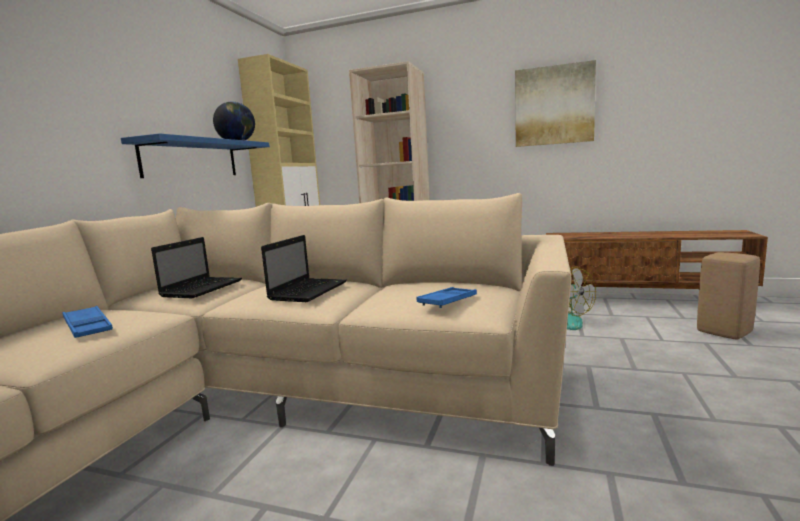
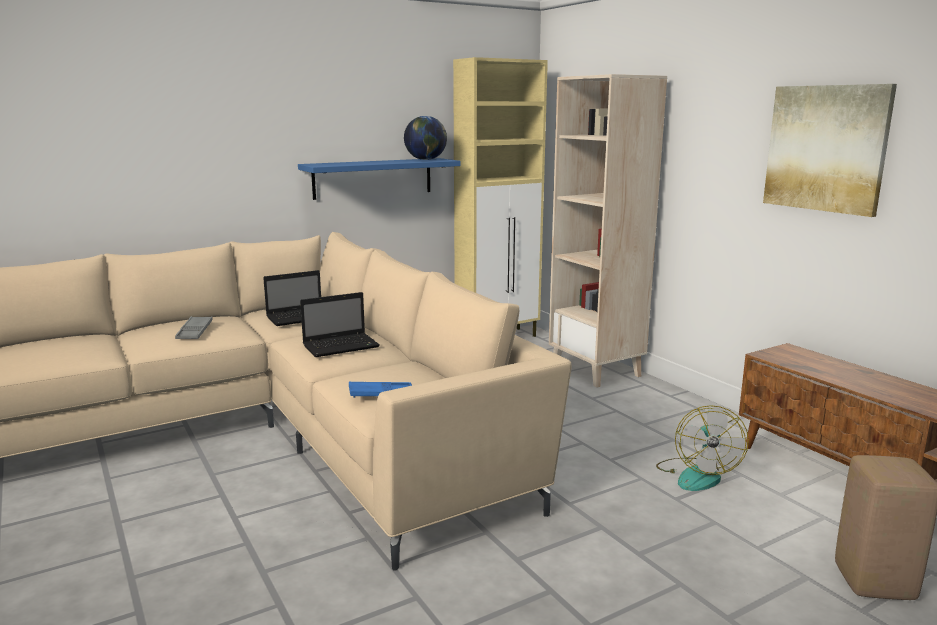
camera: 40 degrees right, 5 degrees up
(88, 327) = (195, 332): blue tray -> grey tray

